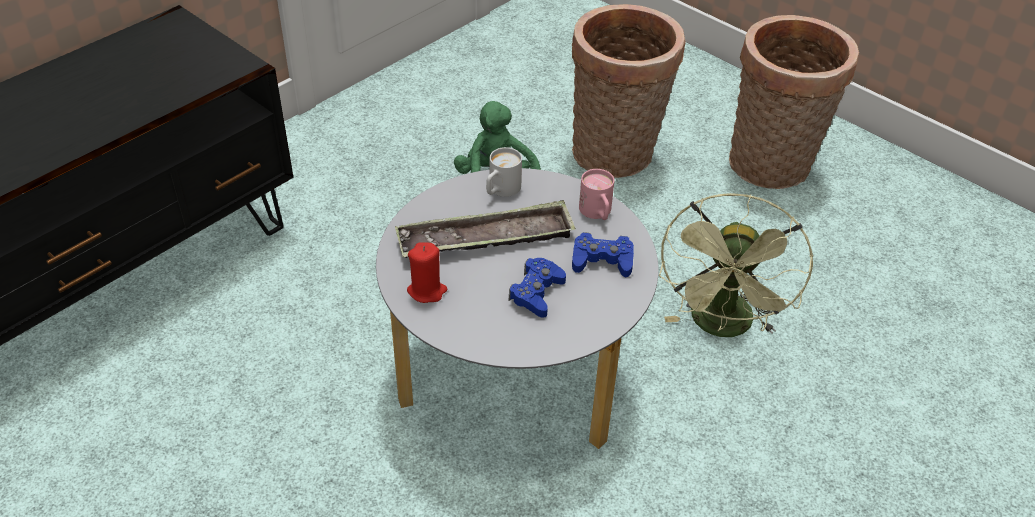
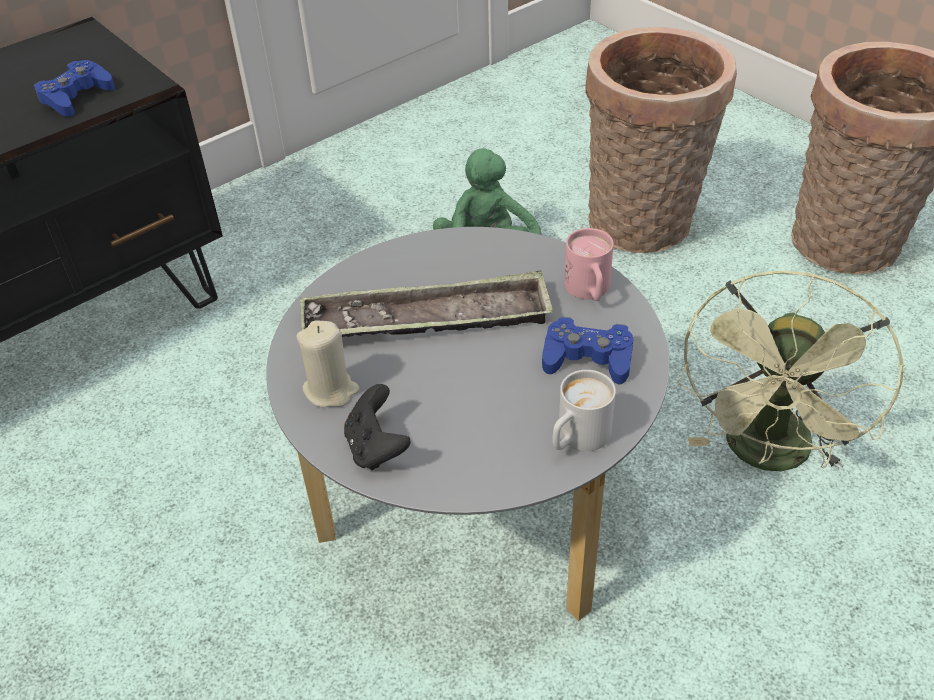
camera: 10 degrees right, 0 degrees up
(427, 291) = (331, 390): red candle -> beige candle
(467, 328) = (376, 448): none -> black game controller
(500, 190) = (459, 256): white mug -> white mug (577, 439)
(536, 292) = (485, 400): blue game controller -> blue game controller (76, 96)

